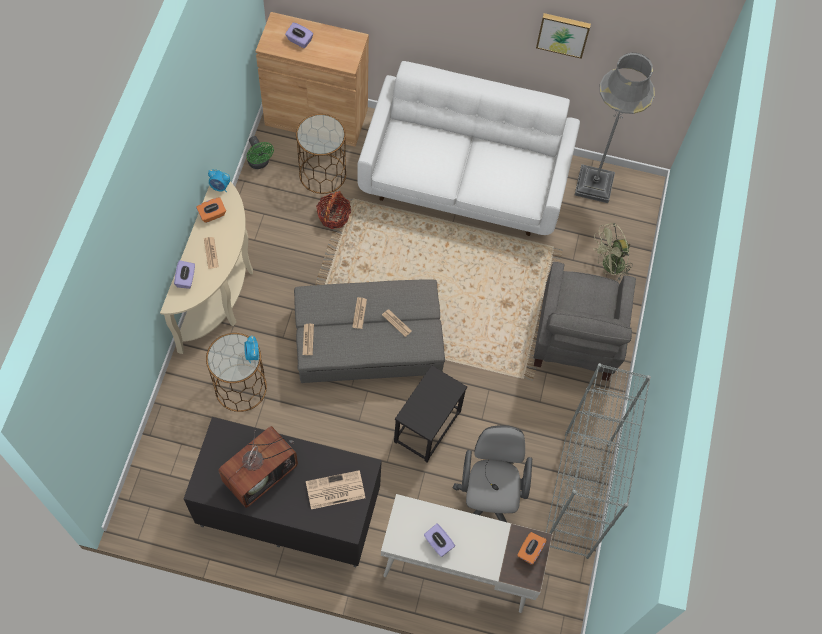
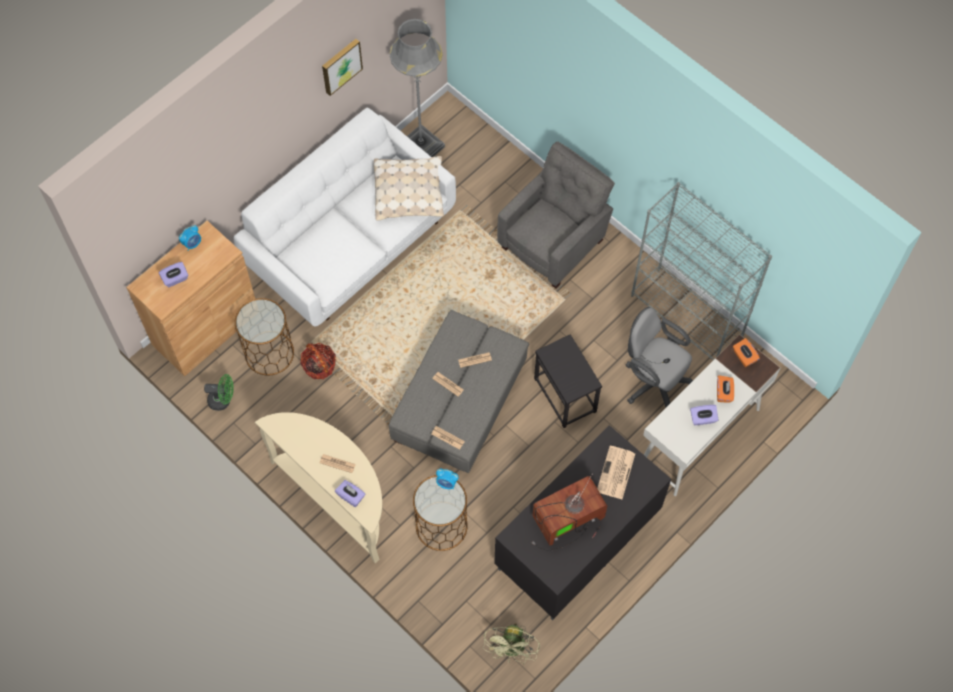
camera: 55 degrees left, 0 degrees up
(212, 214) = (299, 444): orange tissue box -> orange tissue box (724, 393)
(220, 187) = (274, 424): alarm clock -> alarm clock (192, 244)
(260, 471) = (567, 522): television -> television turned 105 degrees counterclockwise
(522, 185) = (409, 193): none -> beige pillow
(575, 340) = (554, 242): grey armchair -> grey armchair turned 90 degrees counterclockwise
(609, 266) = (503, 179): green fan -> green fan (512, 650)

